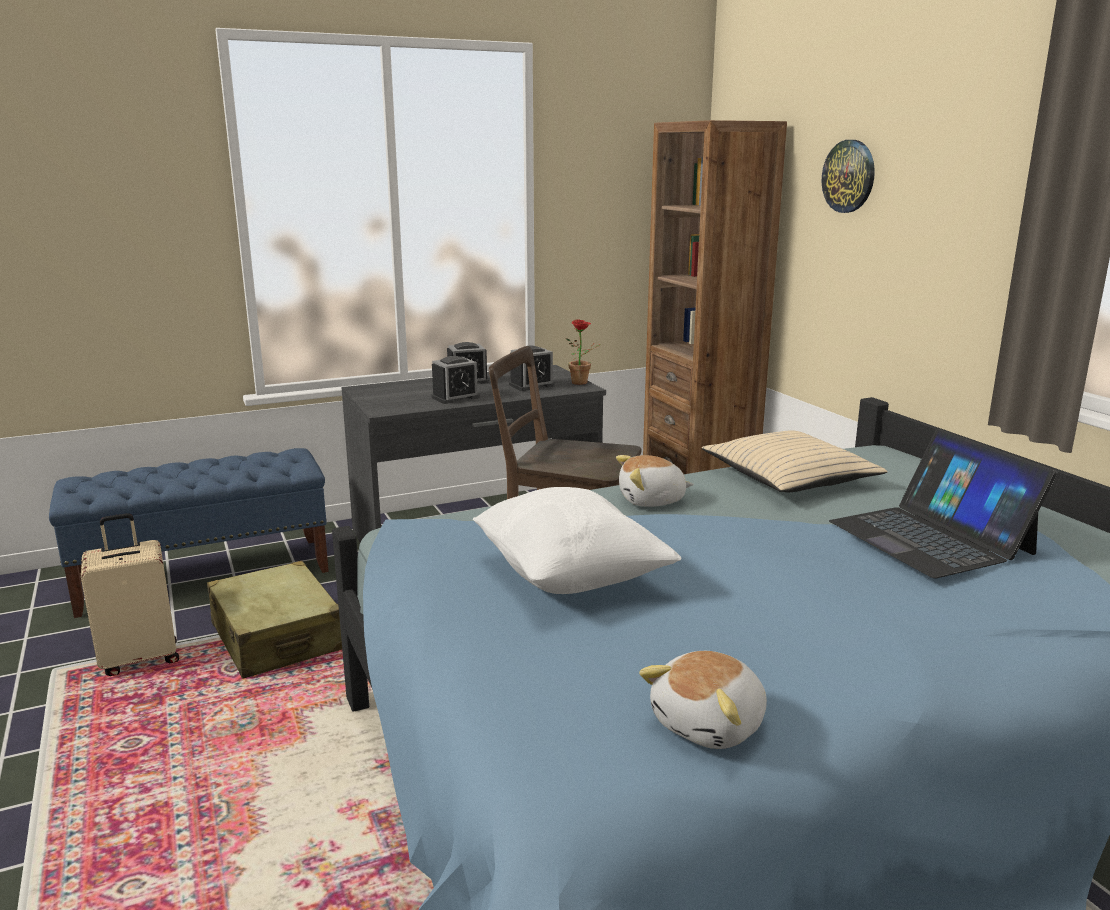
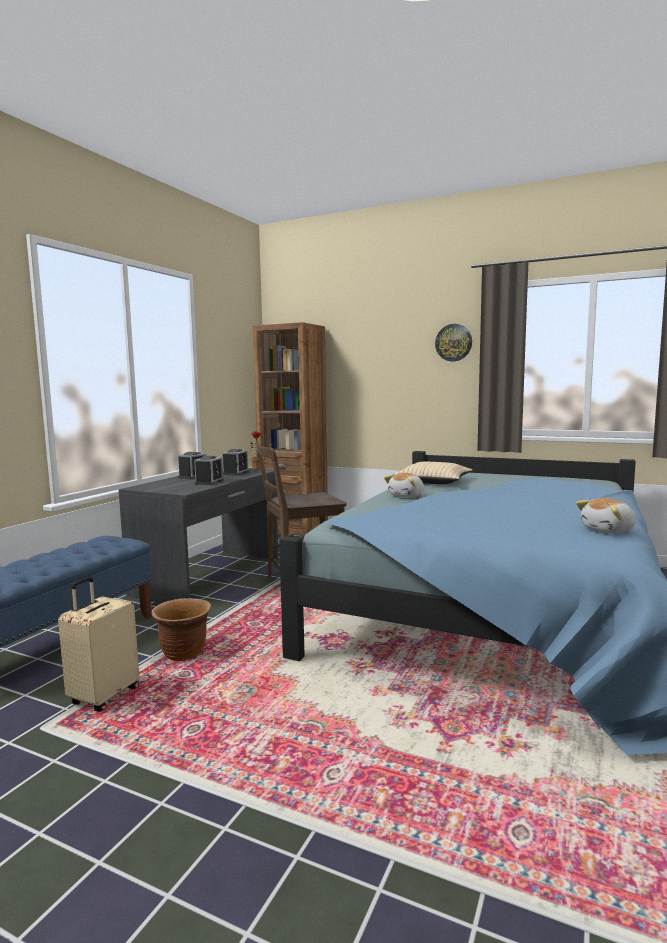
camera: 40 degrees left, 10 degrees down
(277, 638) = (183, 653): beige suitcase -> brown planter
(570, 577) = (458, 516): white pillow -> none
(711, 725) = (609, 530): plush toy -> plush toy turned 60 degrees clockwise
(849, 176) = (370, 350): wall clock -> wall clock (453, 342)
(930, 537) = (527, 483): laptop -> none

